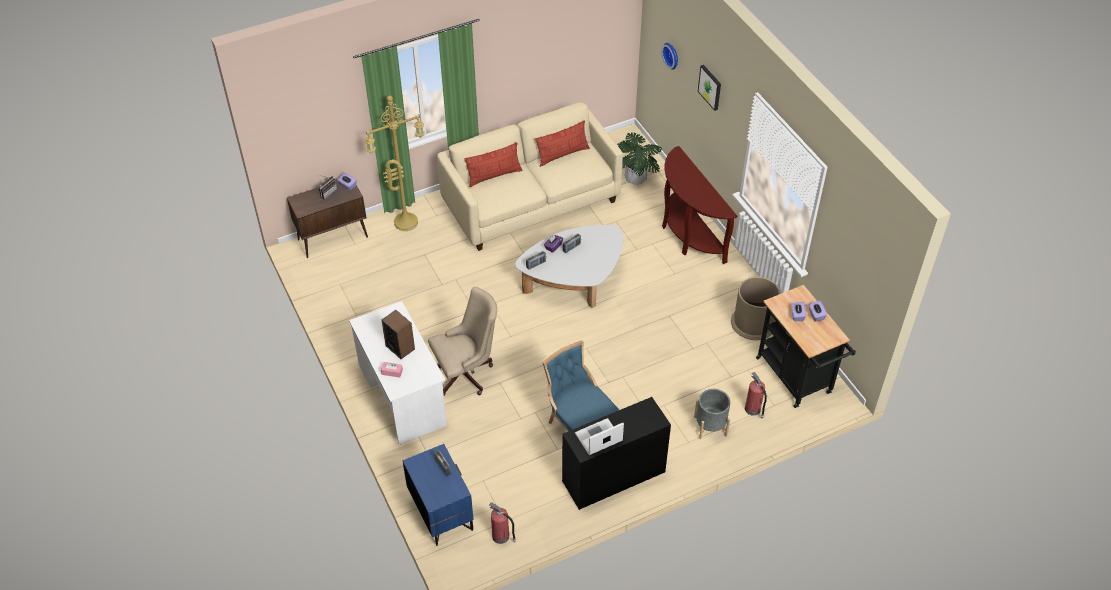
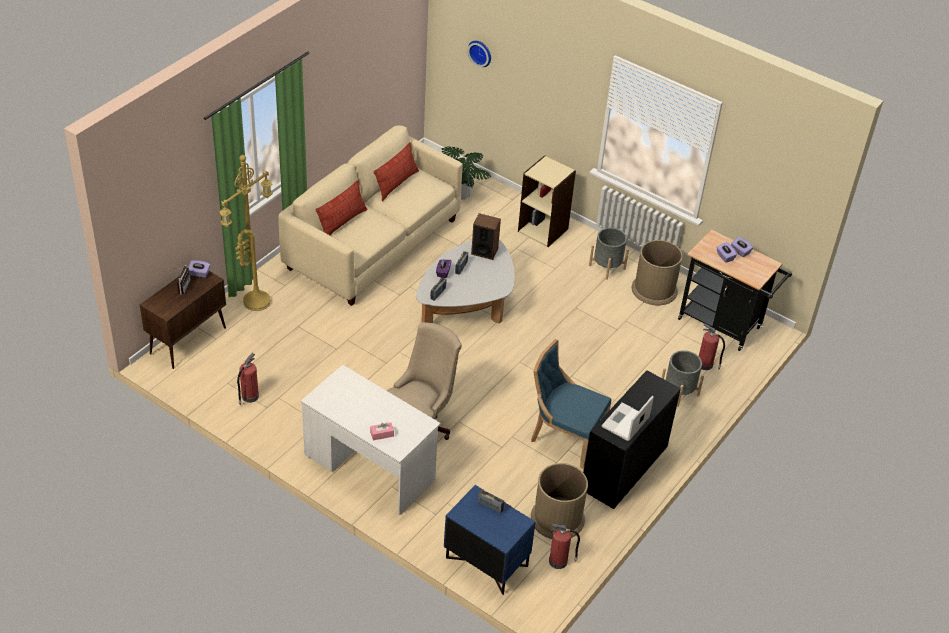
camera: 30 degrees left, 5 degrees down
(348, 301) = (249, 397): none -> fire extinguisher
(400, 347) = (373, 408): speaker -> speaker (484, 251)
(525, 498) = (557, 518): none -> brown trash can
(688, 234) = (543, 230): brown console table -> beige bookcase
(710, 87) = (544, 69): picture -> none
(723, 287) = (607, 267): none -> grey planter

